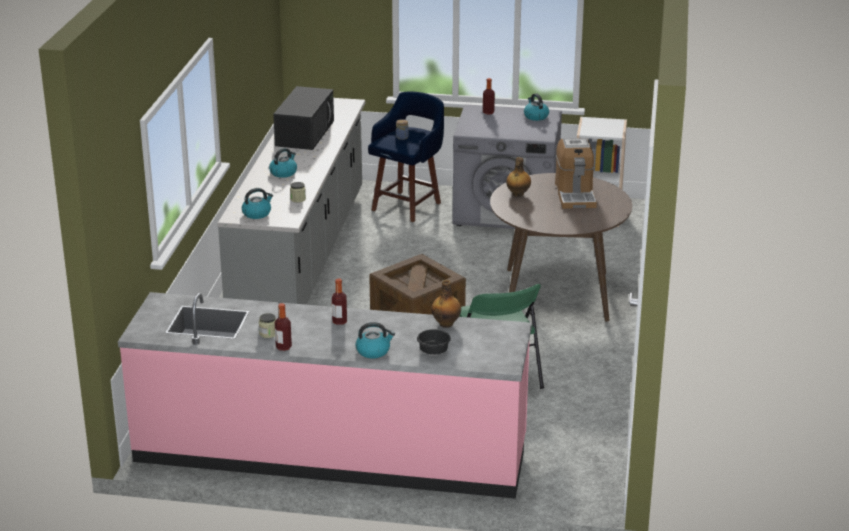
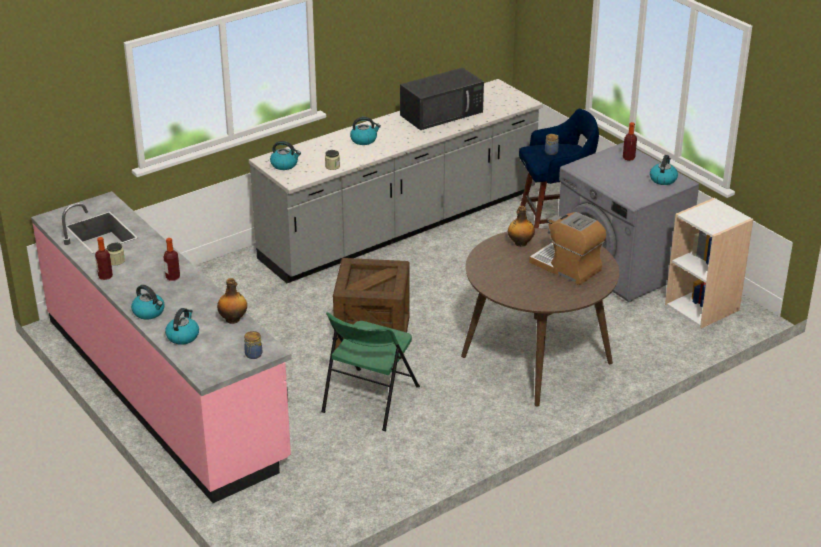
camera: 45 degrees right, 5 degrees up
(433, 352) = (183, 336): black bowl -> kettle
(508, 336) = (253, 355): none -> jar
(575, 195) = (566, 267): coffee machine -> coffee machine turned 90 degrees clockwise

